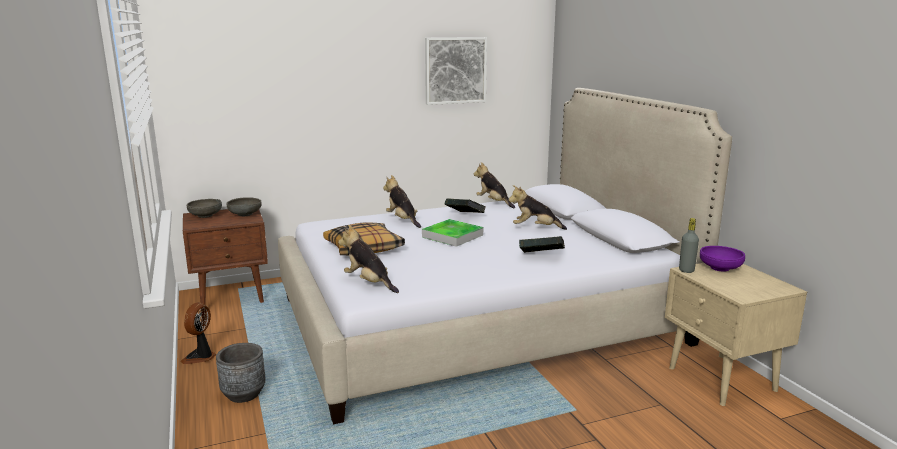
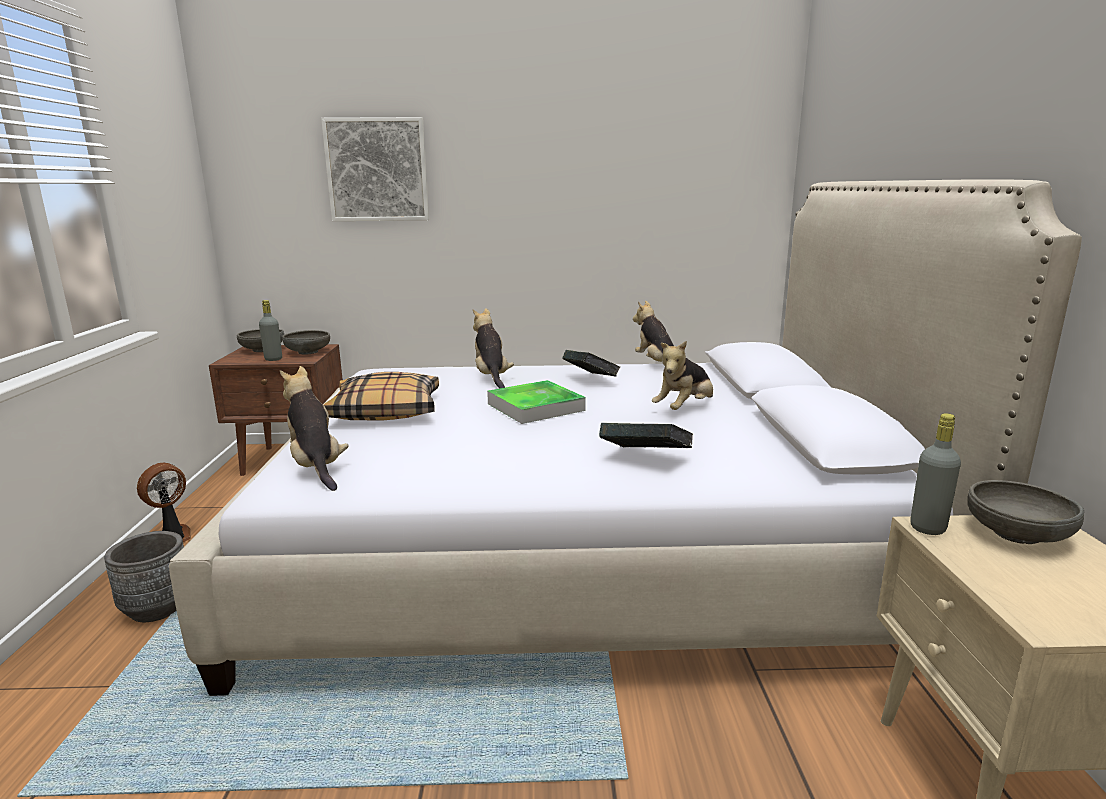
camera: 20 degrees right, 0 degrees up
(227, 222) = (273, 359): none -> grey bottle
(455, 70) = (629, 163): picture -> picture (377, 170)
(535, 228) = (684, 409): plush toy -> plush toy turned 75 degrees counterclockwise
(720, 268) = (1016, 534): purple bowl -> grey bowl

